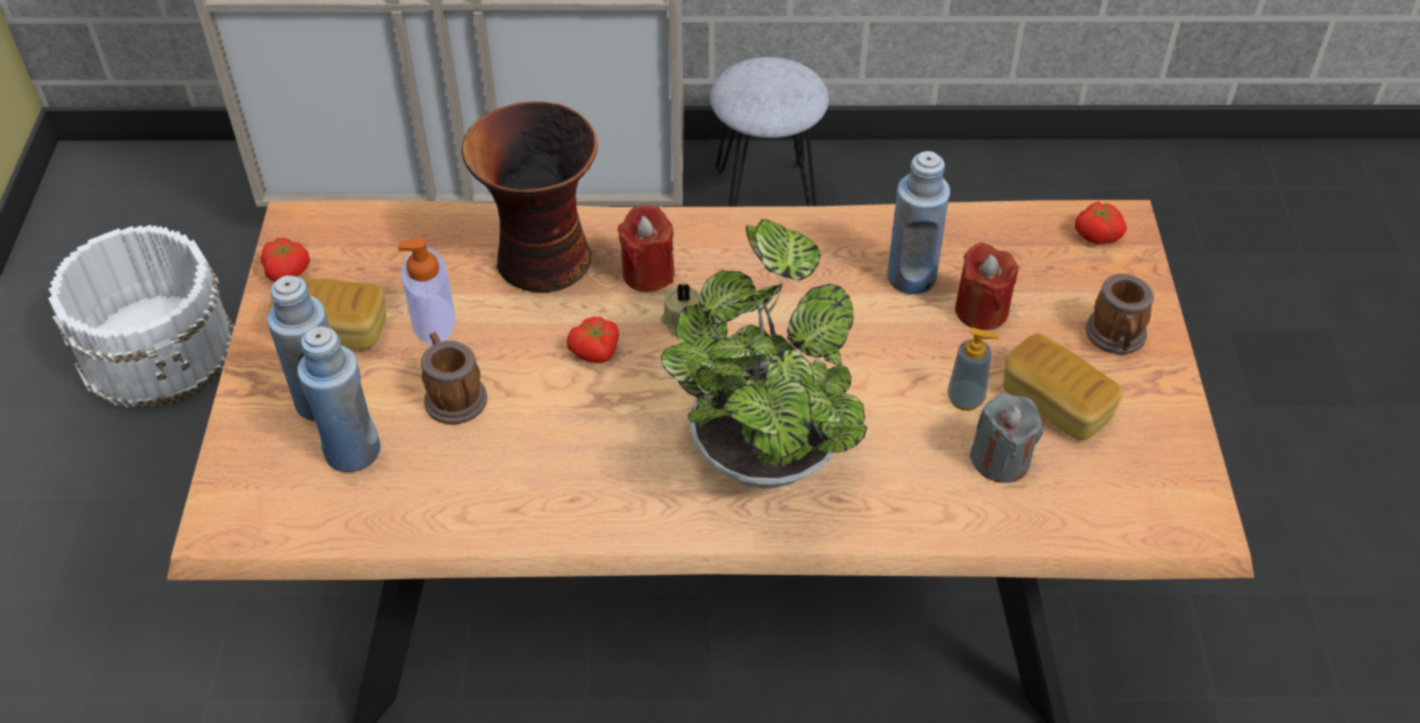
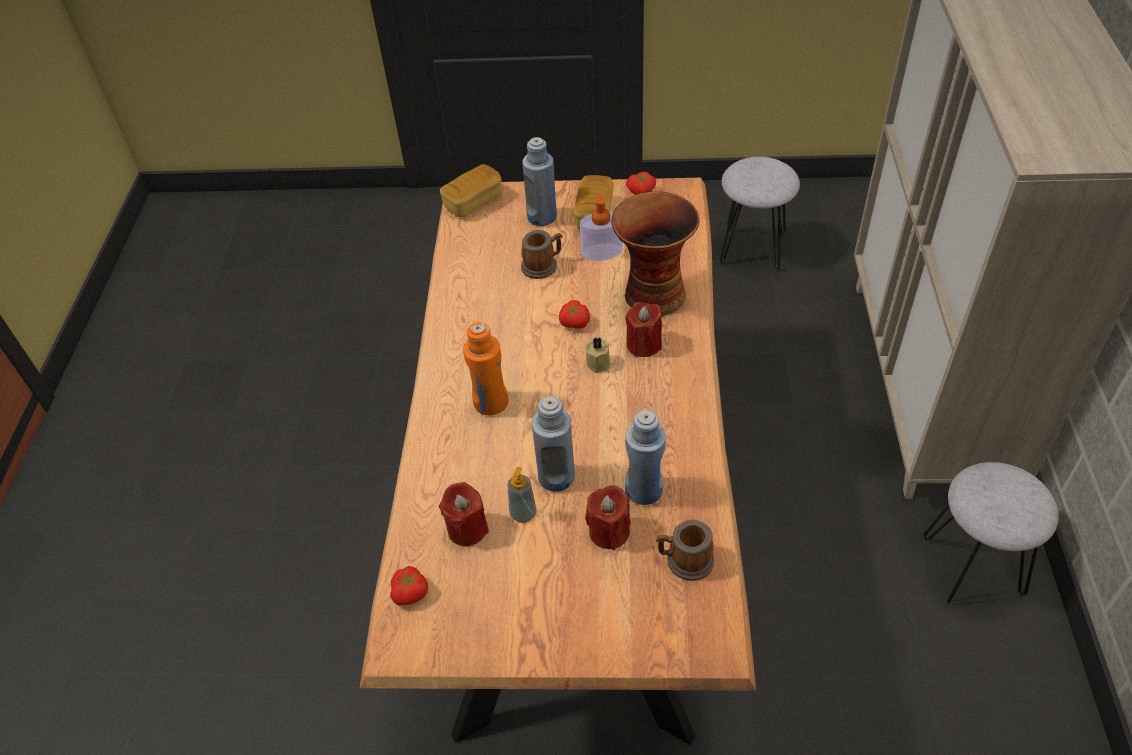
camera: 95 degrees right, 0 degrees up
(158, 348) = (753, 248): white bucket -> grey stool
(352, 451) = (506, 232): blue bottle -> blue bottle (556, 477)
(764, 448) = (491, 403): potted plant -> orange bottle
(1000, 460) = (467, 529): grey candle -> red candle
(1055, 404) = (514, 569): bread -> bread (473, 202)
(1097, 234) = (699, 626): tomato -> tomato (411, 593)
(1117, 338) = (578, 621): mug -> mug (684, 561)

